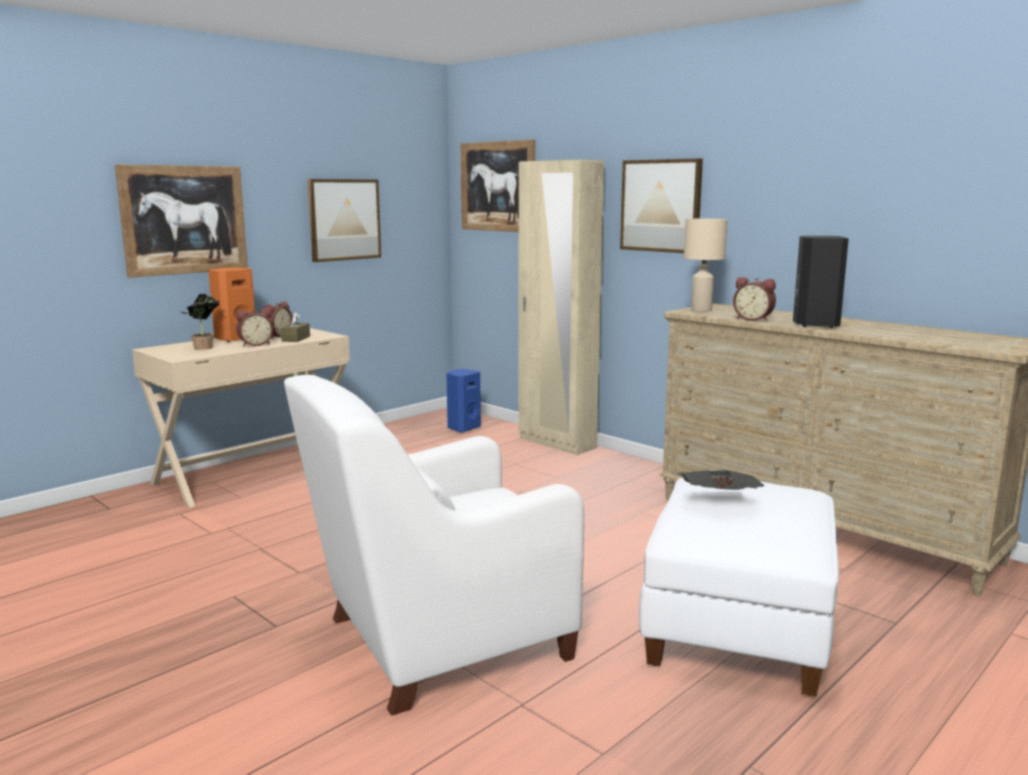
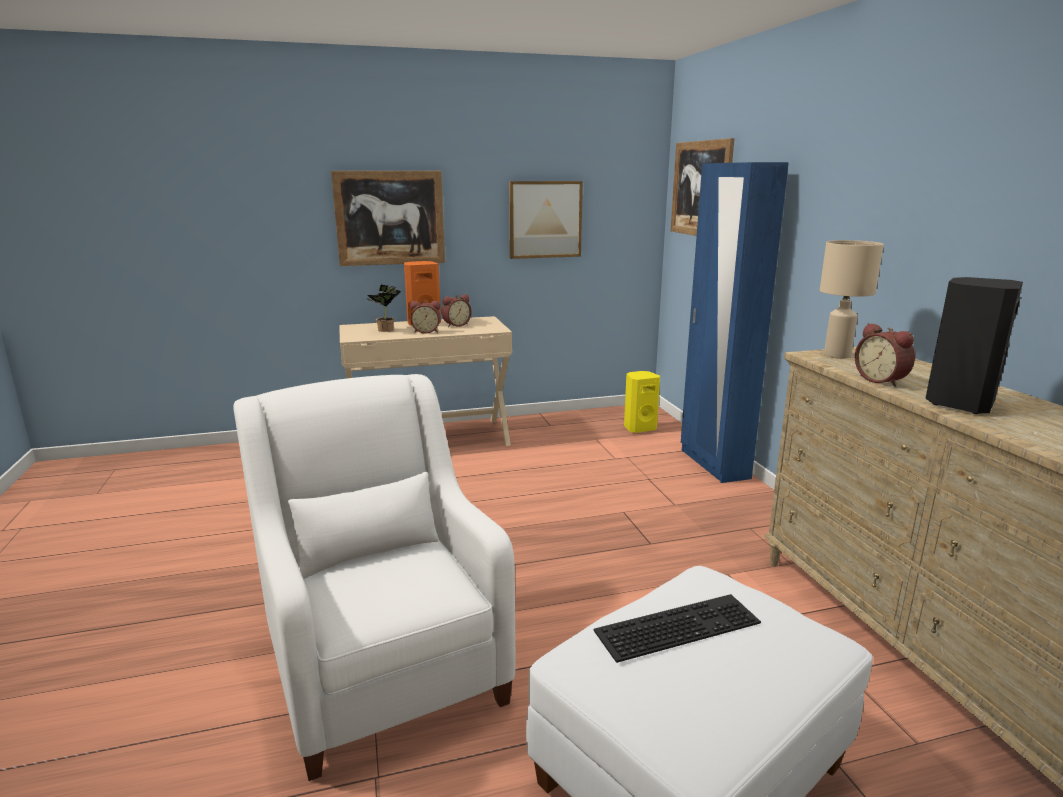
camera: 30 degrees right, 5 degrees up
(296, 339) = (466, 329): brown tissue box -> none
(435, 641) = (383, 664): white armchair -> white armchair turned 60 degrees clockwise
(463, 428) = (639, 428): blue speaker -> yellow speaker
(556, 443) = (713, 464): beige wardrobe -> blue wardrobe
(661, 206) = (840, 219): picture -> none
(720, 502) = (677, 624): newspaper -> keyboard

